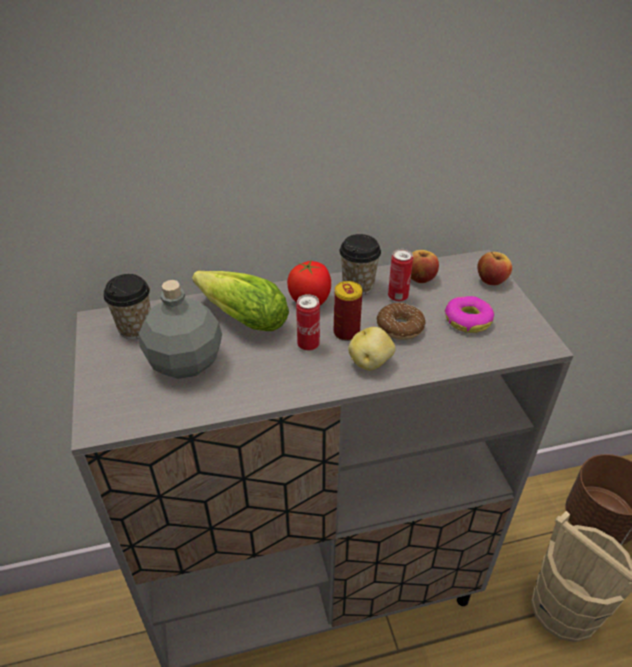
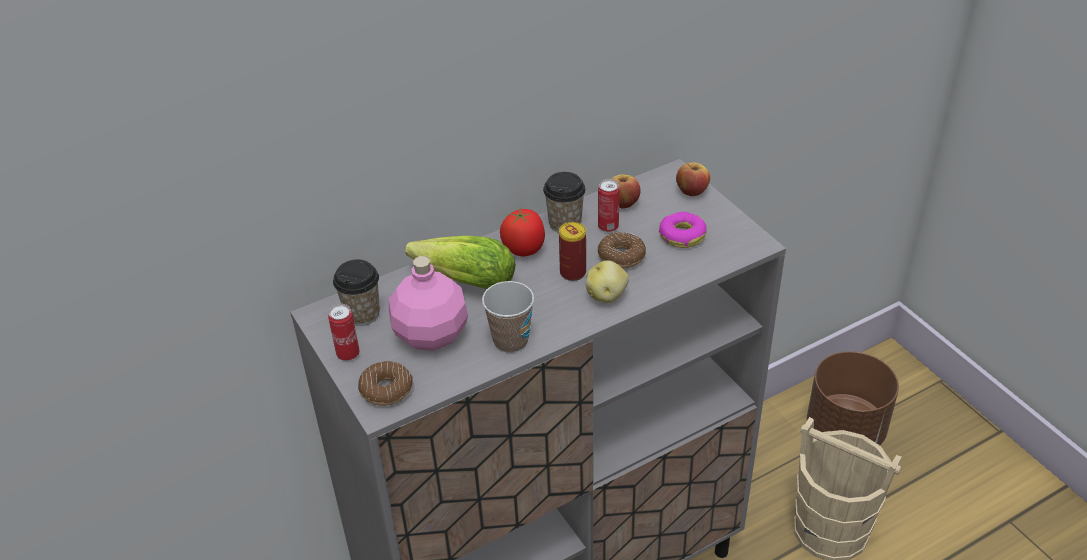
camera: 15 degrees left, 0 degrees up
(114, 407) = (386, 390): none -> donut
(184, 361) = (430, 334): grey bottle -> pink bottle
(256, 386) = (510, 341): none -> cup
(308, 345) = (541, 292): can -> can (348, 354)

